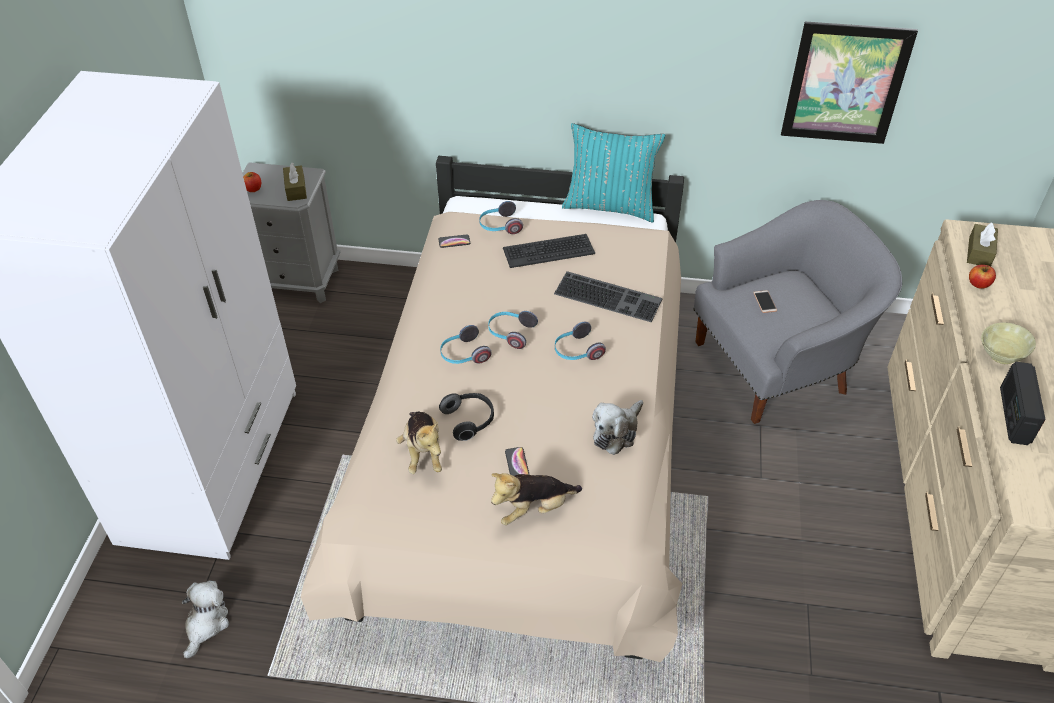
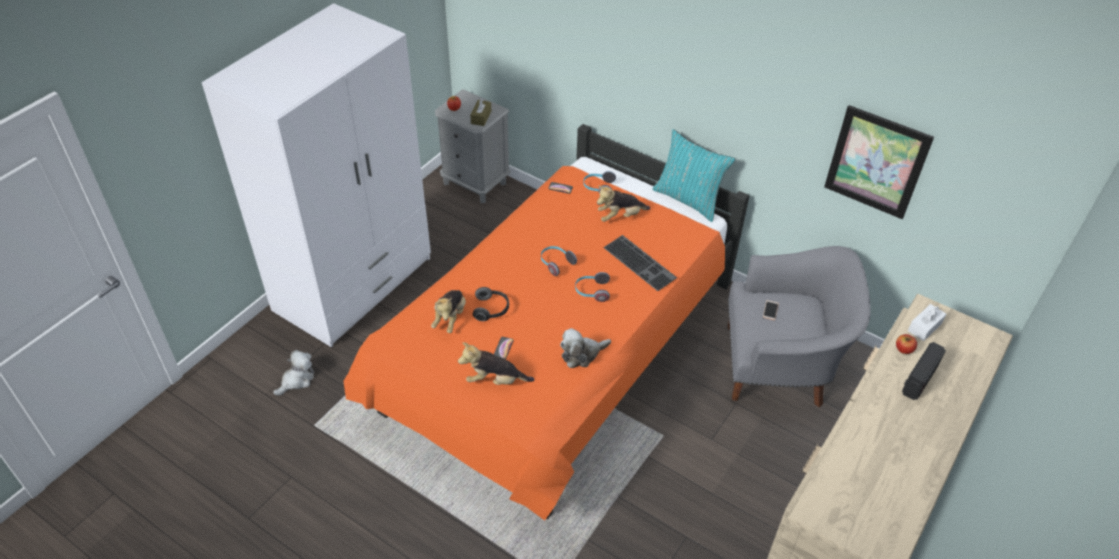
camera: 25 degrees right, 0 degrees up
(463, 355) = (516, 266): headphones -> none
(526, 450) = (556, 354): beige bed -> orange bed
(548, 251) = (620, 216): keyboard -> plush toy
(979, 252) = (924, 327): brown tissue box -> white tissue box
(1000, 355) = (876, 405): beige bowl -> none
(1014, 415) = (851, 449): radio -> radio (918, 379)

